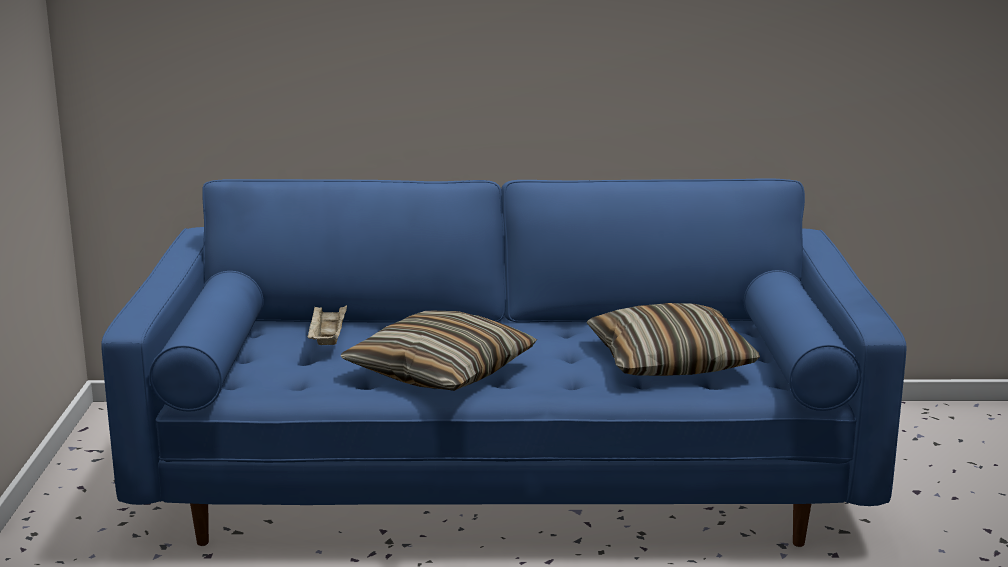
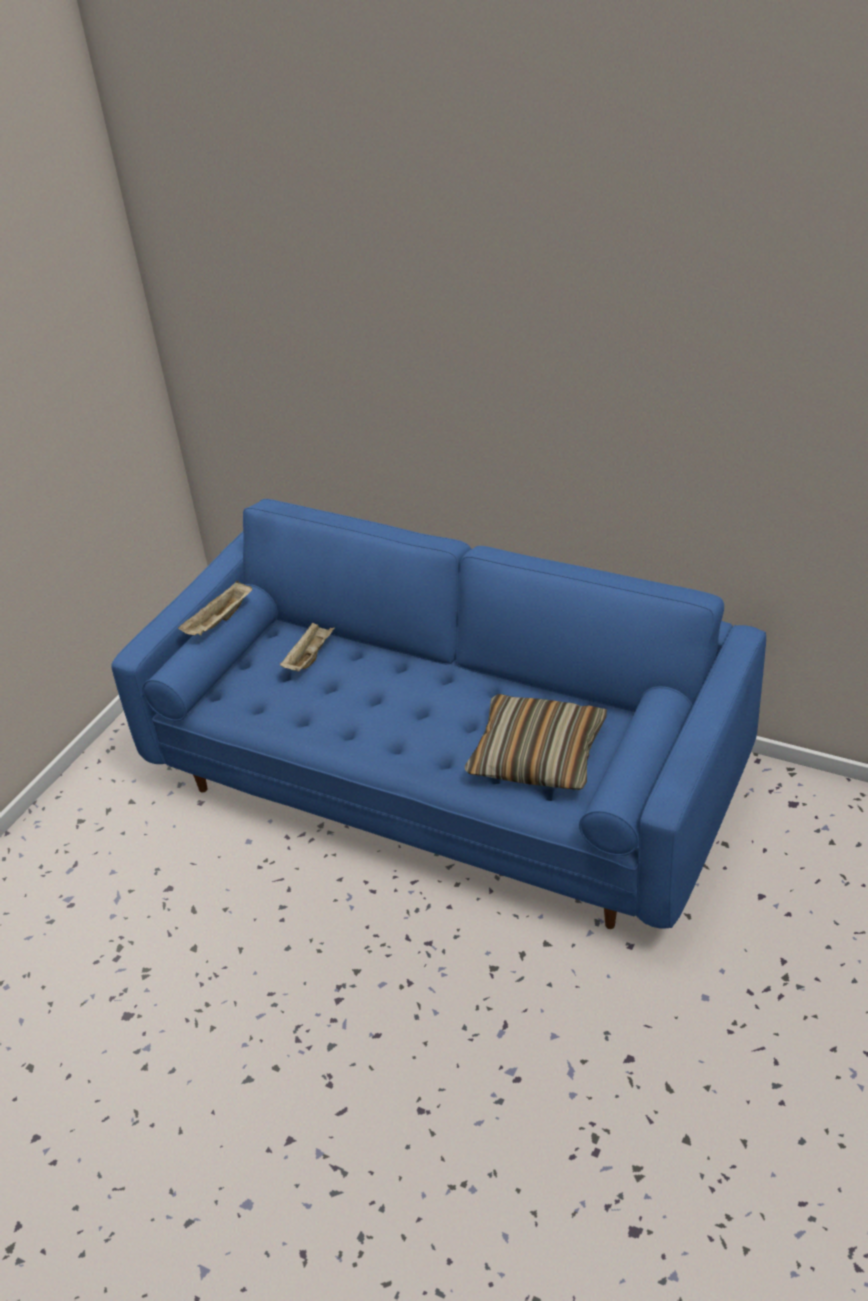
camera: 30 degrees right, 20 degrees up
(217, 298) = (219, 622): none -> beige tray
(441, 372) = (358, 721): pillow -> none

